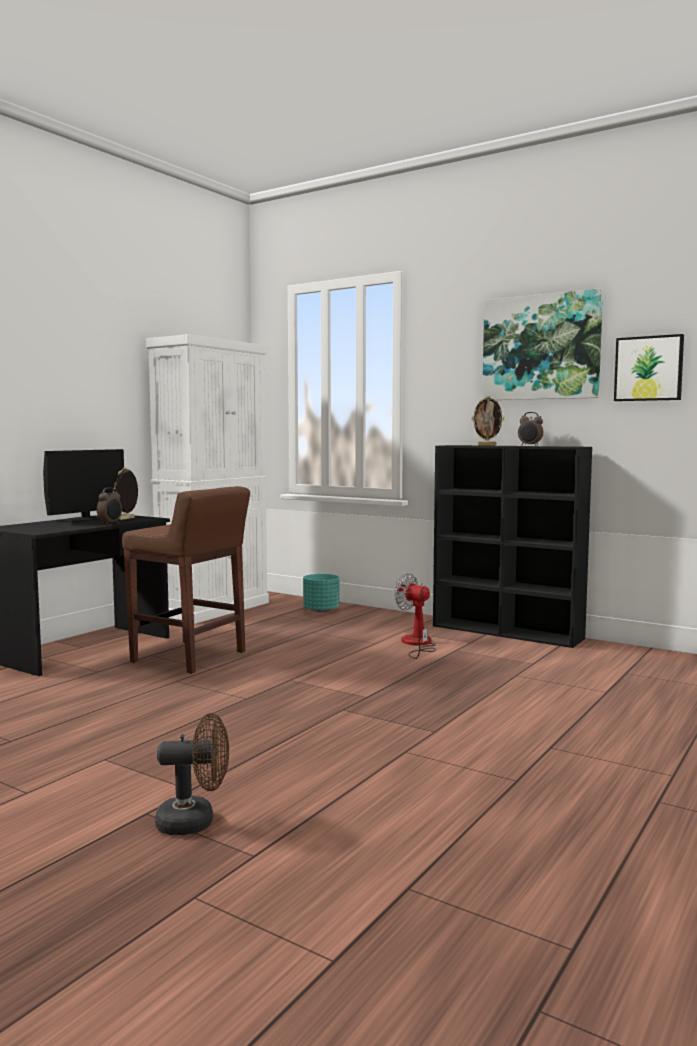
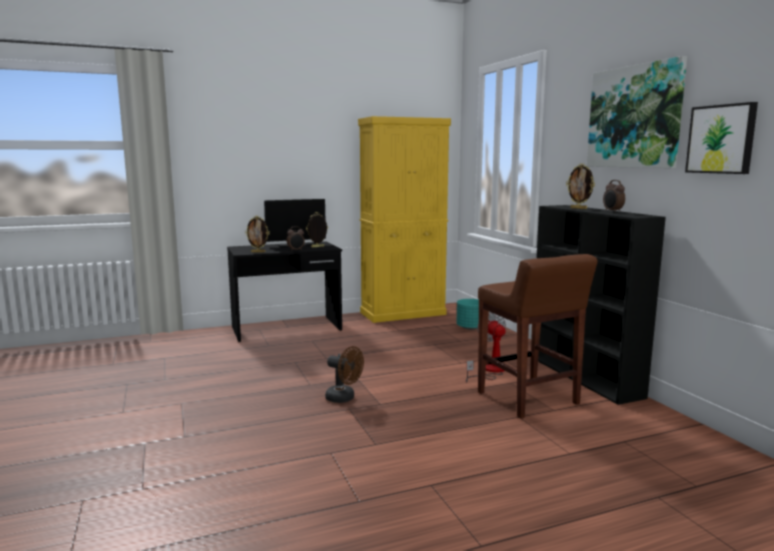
camera: 35 degrees right, 5 degrees up
(60, 529) = (258, 252): none -> picture frame
(190, 657) = (329, 347): brown stool -> brown stool (528, 399)
(195, 821) = (154, 456): brown fan -> brown fan (344, 398)
(214, 609) = (403, 313): white cabinet -> yellow cabinet

